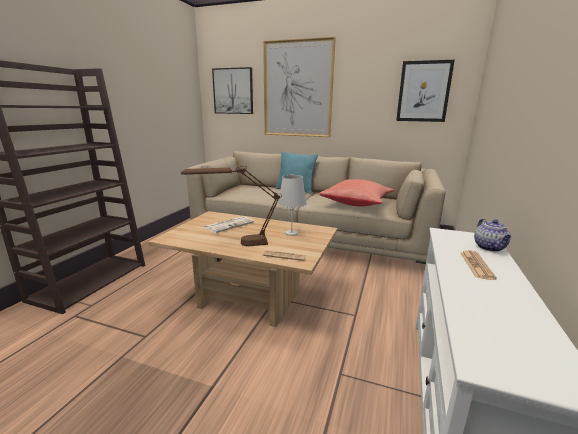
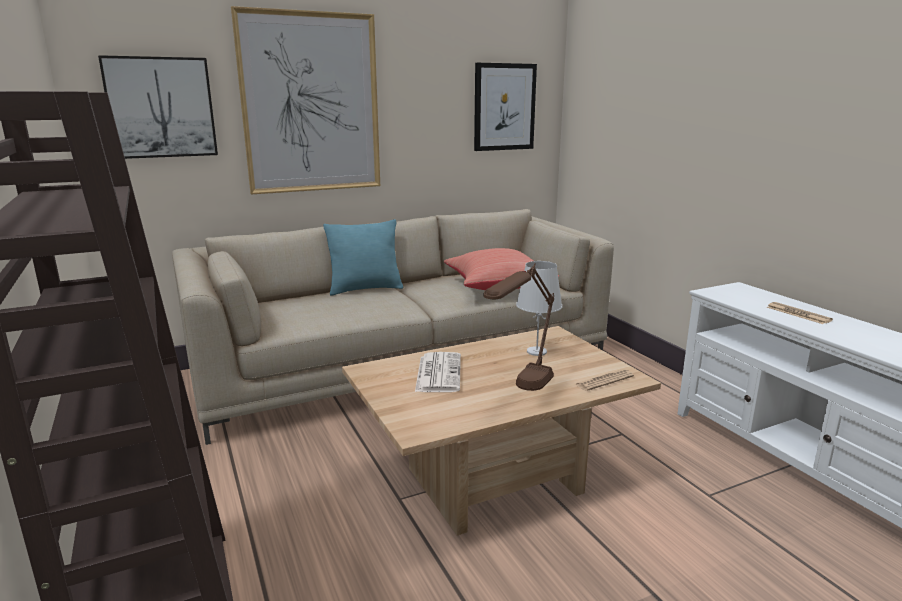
camera: 45 degrees left, 0 degrees up
(490, 248) = (765, 295): teapot -> none

